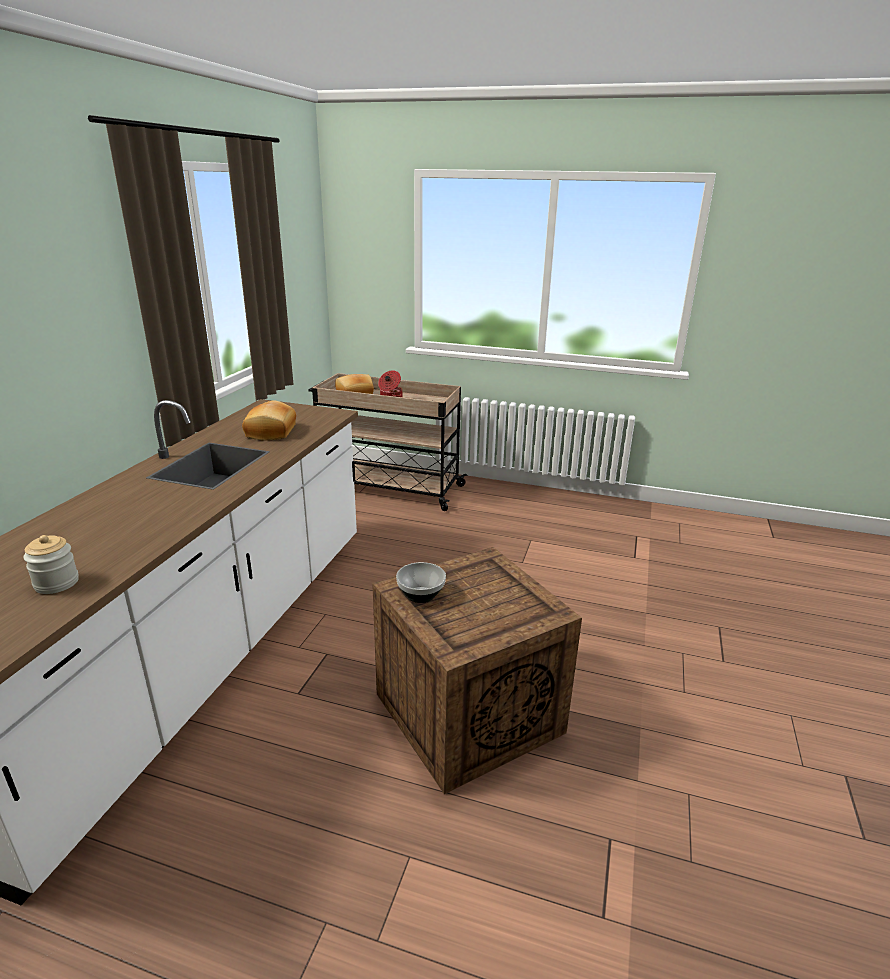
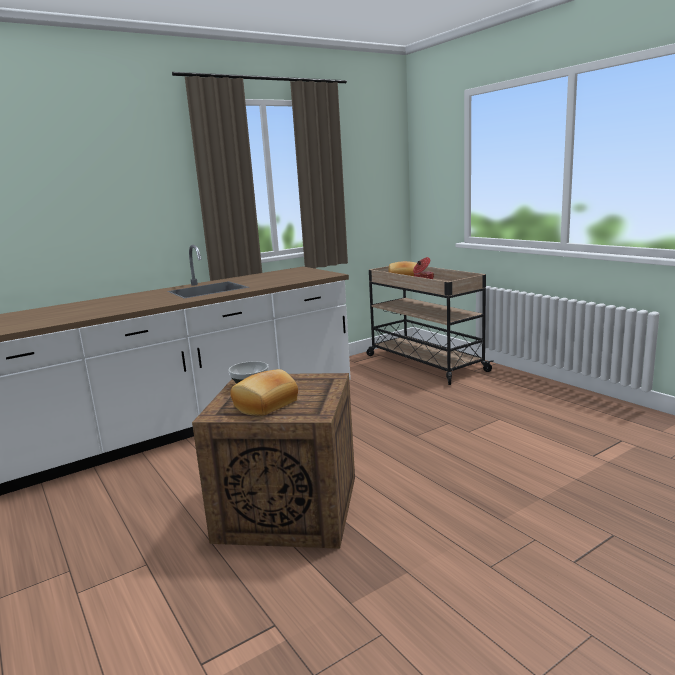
camera: 40 degrees right, 10 degrees down
(56, 583) = (49, 319): jar -> none
(272, 432) = (272, 279): bread -> bread (266, 405)

